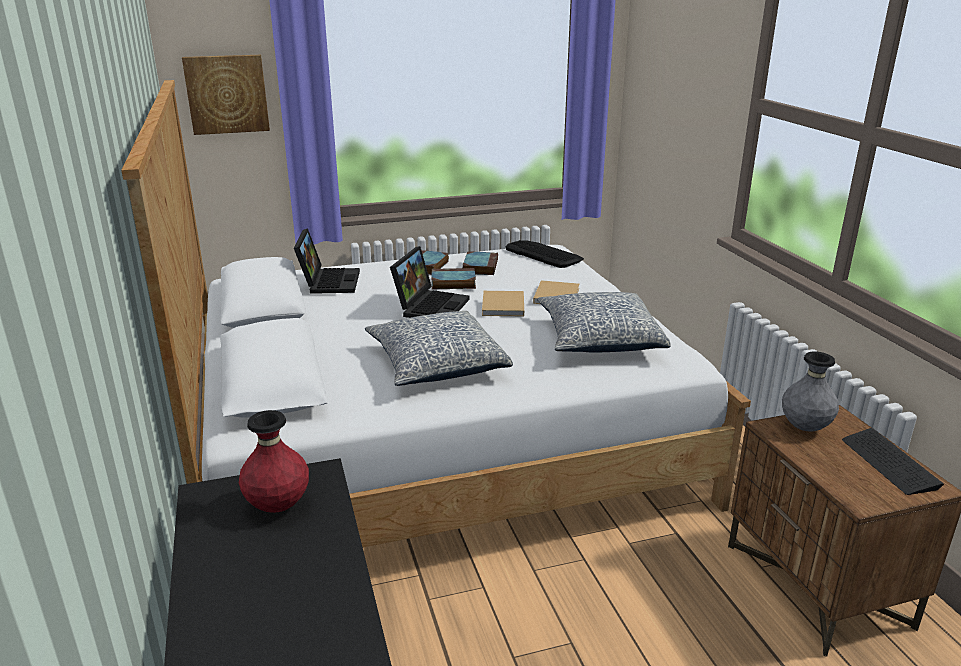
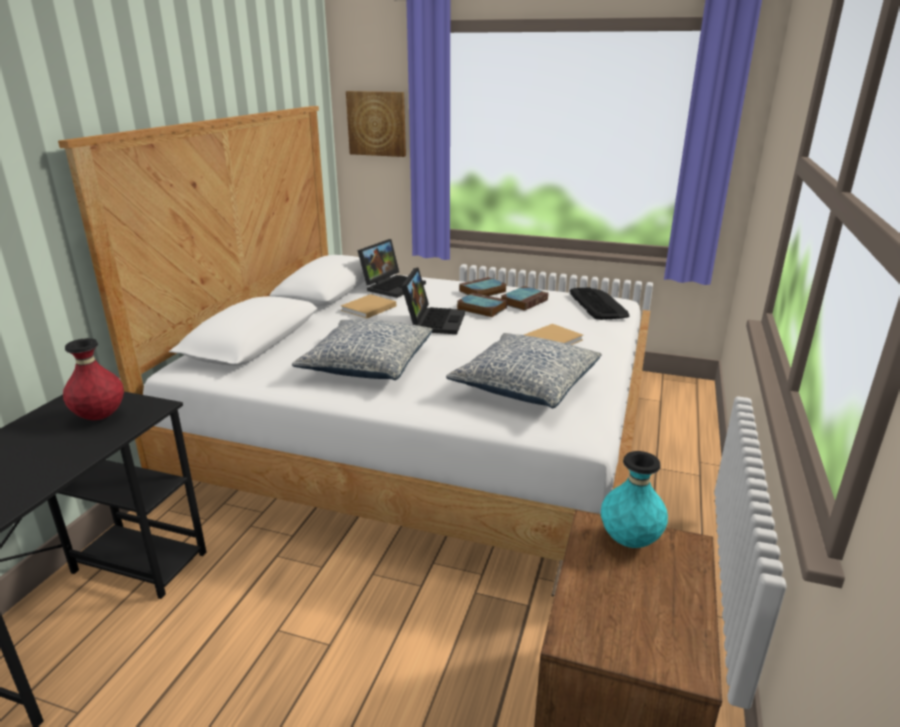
camera: 35 degrees right, 0 degrees up
(430, 306) = (433, 321): laptop -> laptop turned 45 degrees counterclockwise
(503, 306) = (488, 336): beige book -> beige book (367, 308)
(804, 428) = (629, 541): grey vase -> turquoise vase
(889, 463) = (673, 618): keyboard -> none

